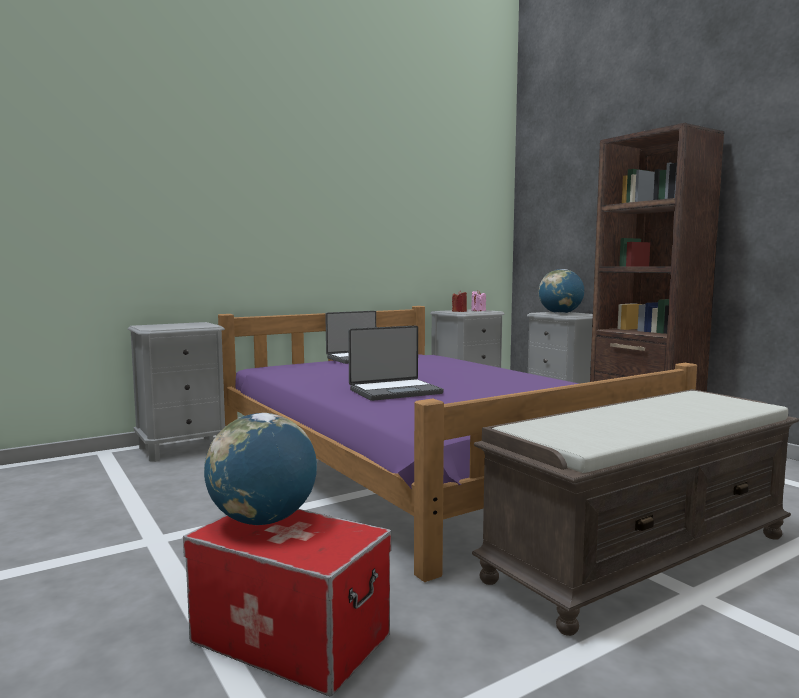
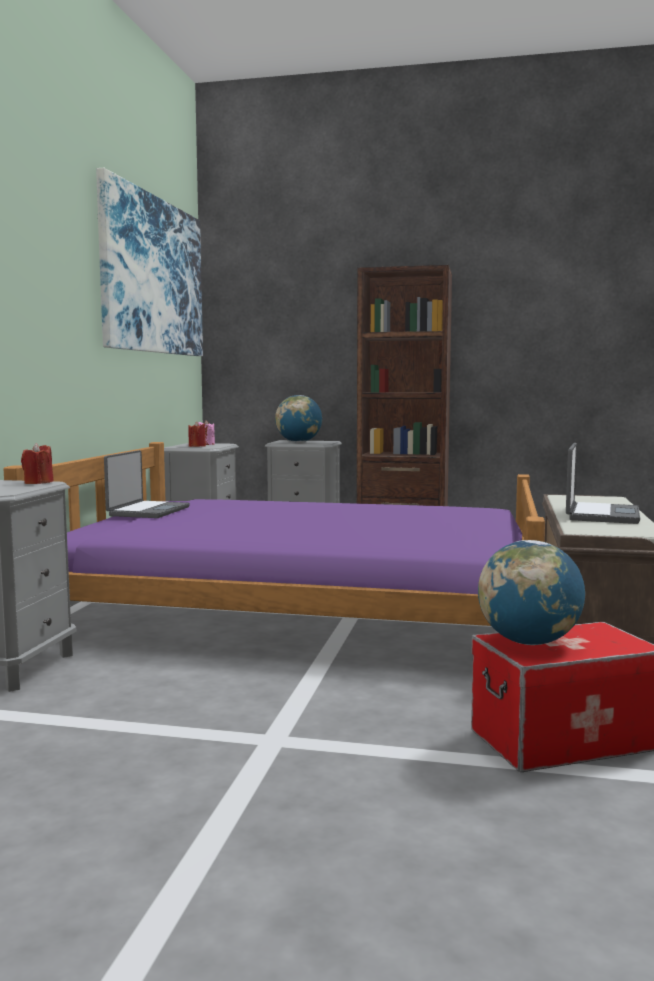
camera: 45 degrees left, 0 degrees up
(206, 325) = (38, 482): none -> red candle
(394, 391) = (327, 532): laptop -> laptop (600, 515)
(434, 170) = (153, 276): none -> picture

